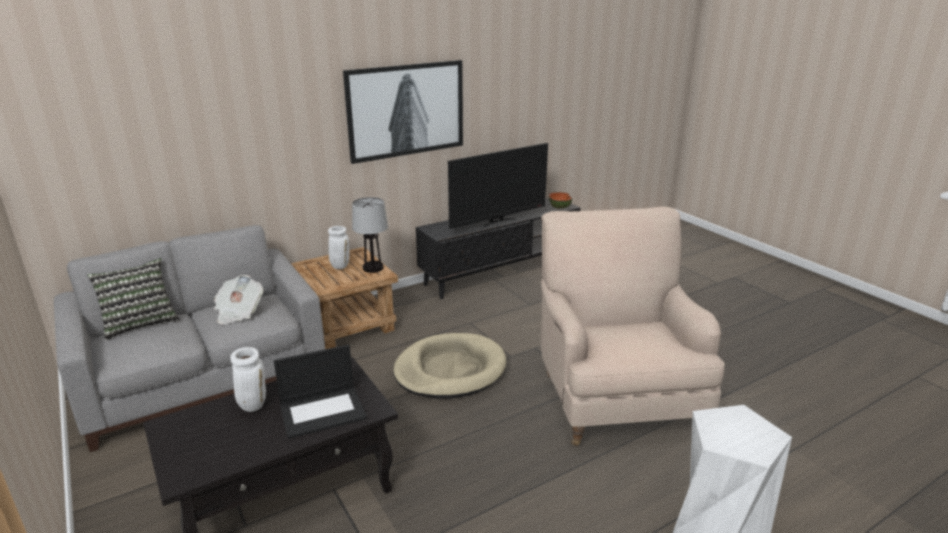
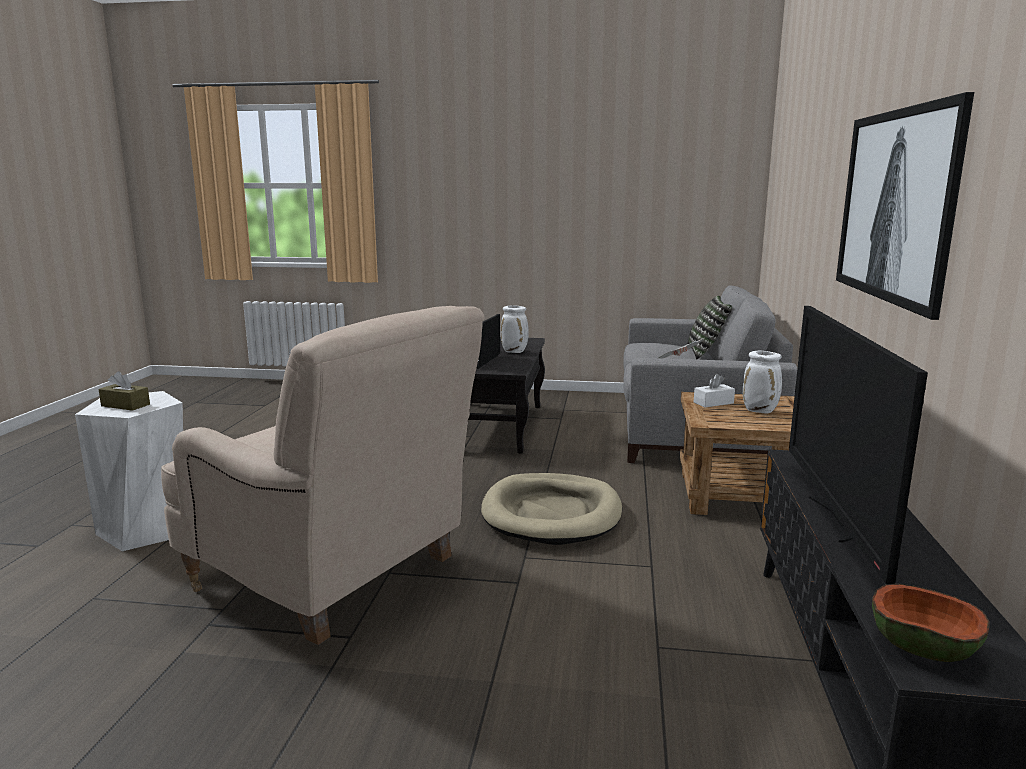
camera: 130 degrees right, 10 degrees down
(336, 281) = (713, 403): none -> white tissue box
(373, 268) = (732, 421): table lamp -> none
(744, 430) = (125, 405): none -> brown tissue box

